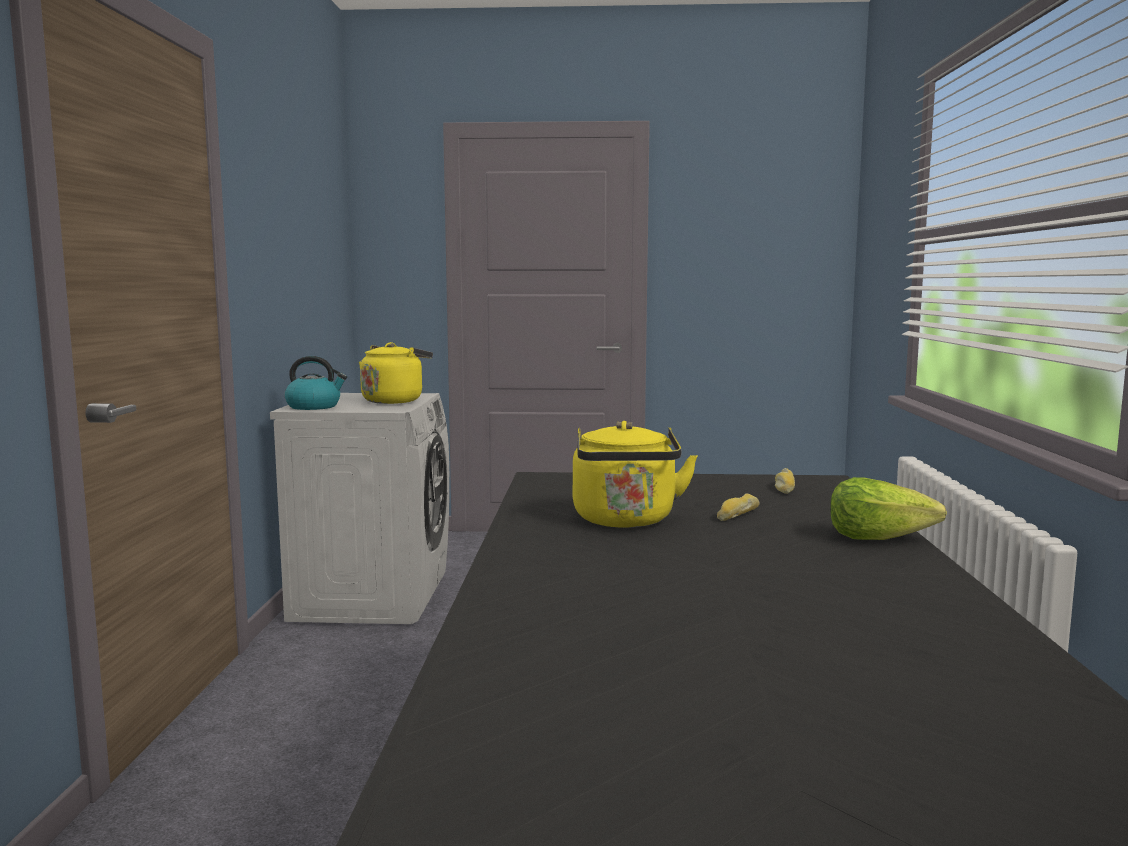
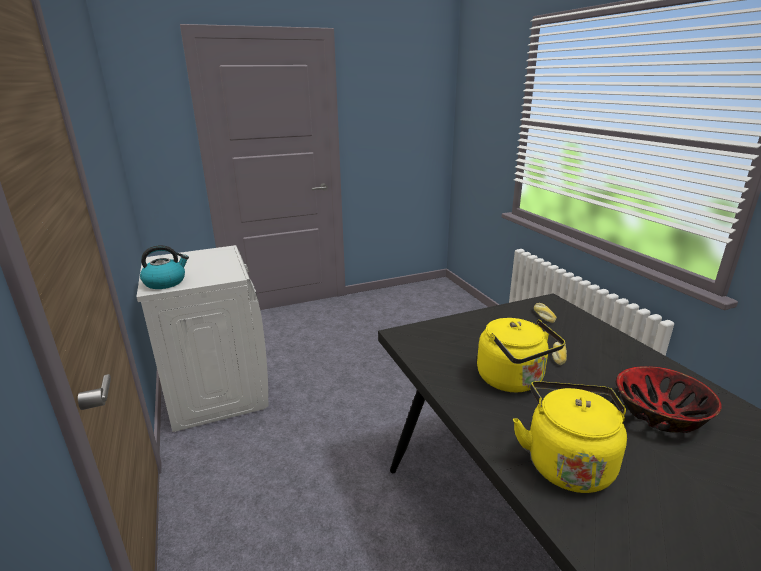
camera: 25 degrees left, 15 degrees up
(394, 401) = (218, 263): yellow kettle -> yellow kettle (566, 461)
(795, 570) = (659, 414): none -> bowl
(878, 538) = (648, 362): lettuce -> none

